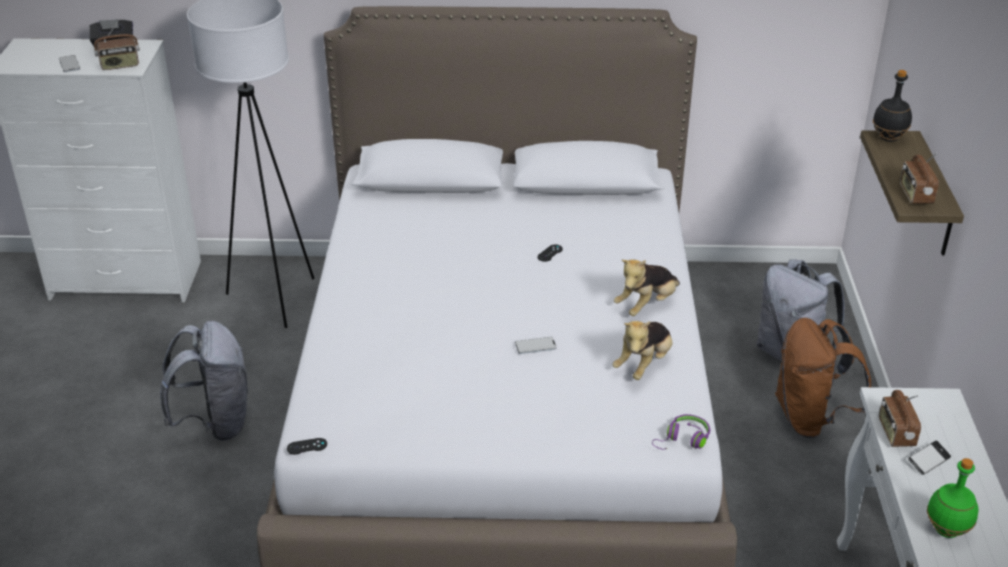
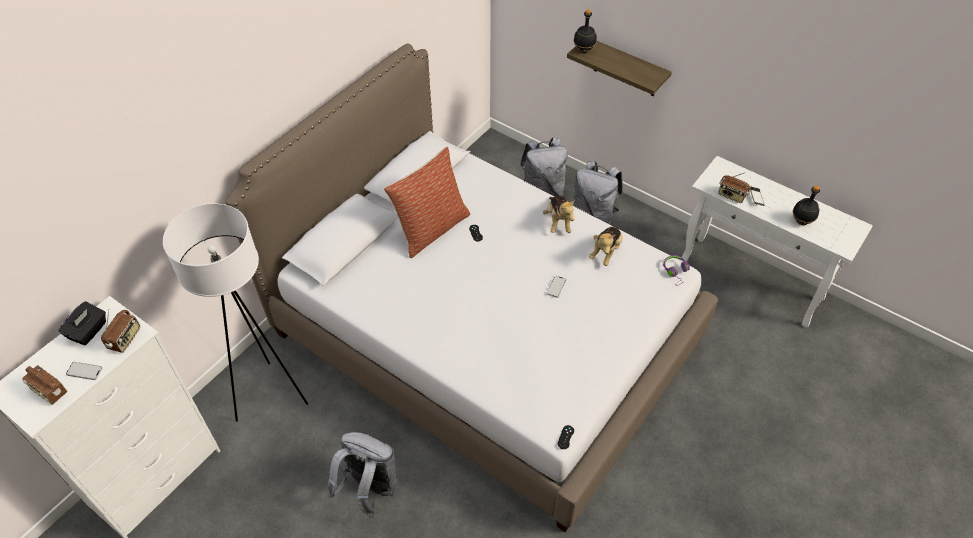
camera: 55 degrees left, 15 degrees up
(518, 221) = (431, 229): none -> pillow
(644, 364) = (605, 252): plush toy -> plush toy turned 45 degrees clockwise
(811, 419) = (594, 216): brown backpack -> grey backpack
(915, 195) = (642, 75): radio -> radio (49, 392)
(946, 530) = (801, 221): green bottle -> black bottle

